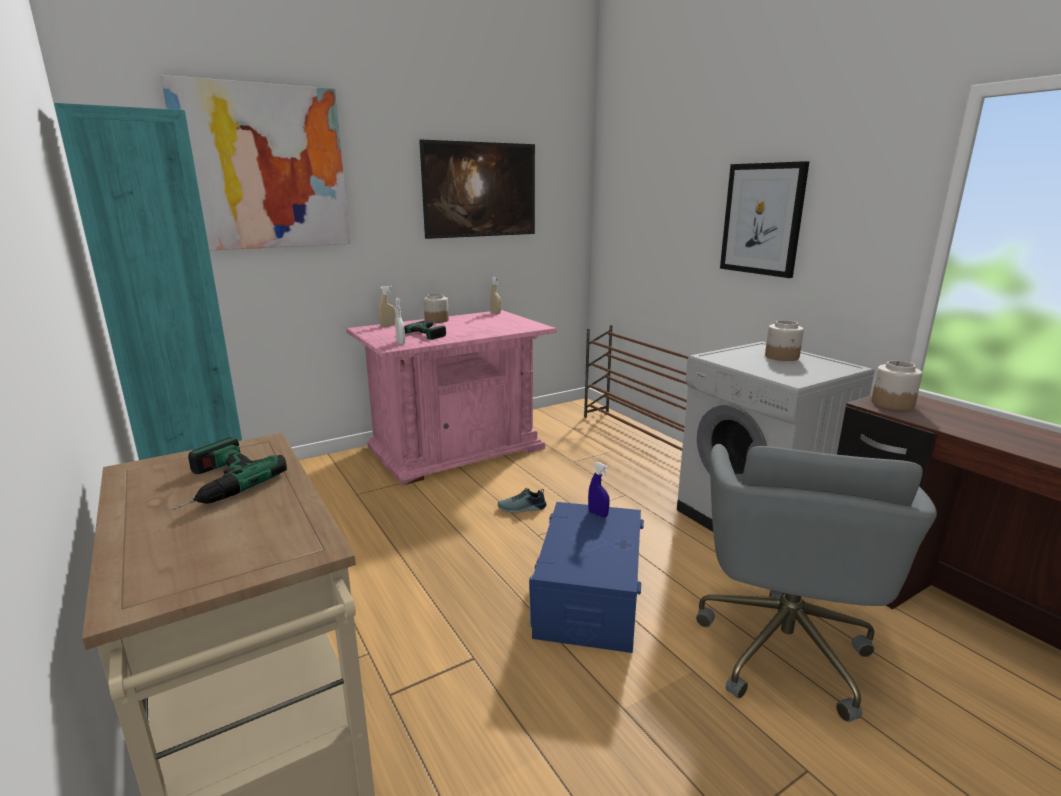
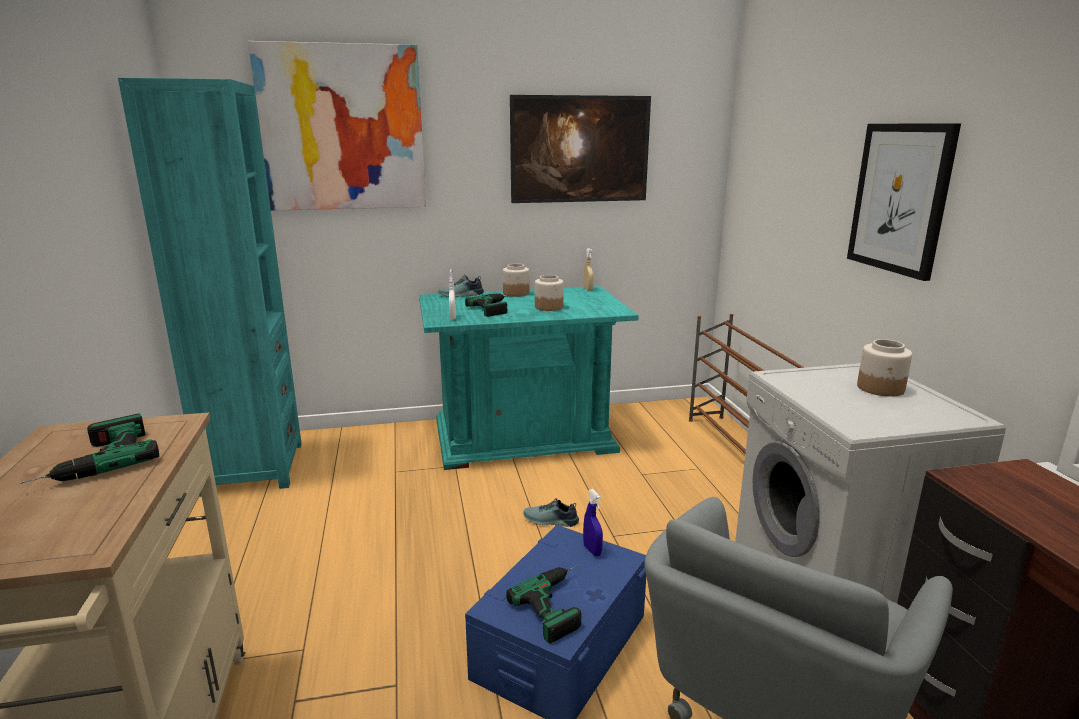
camera: 20 degrees right, 0 degrees up
(388, 325) = (461, 295): beige spray bottle -> shoe
(457, 447) = (524, 436): pink cabinet -> turquoise cabinet
(602, 555) = (561, 603): none -> power drill
(892, 403) = (998, 482): jar -> jar (549, 307)

